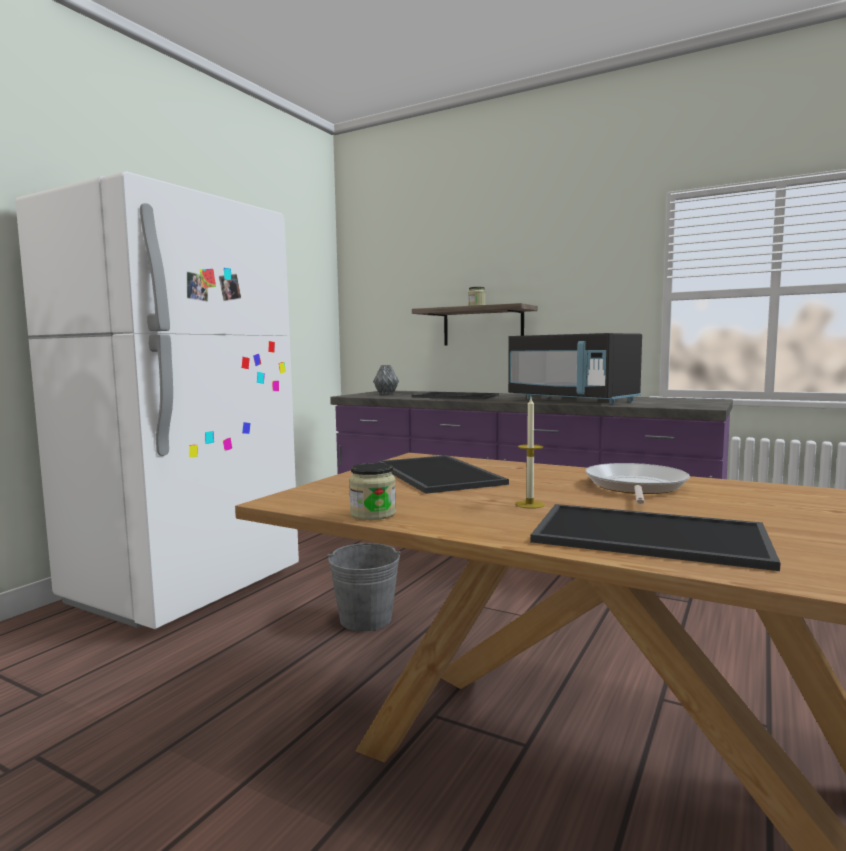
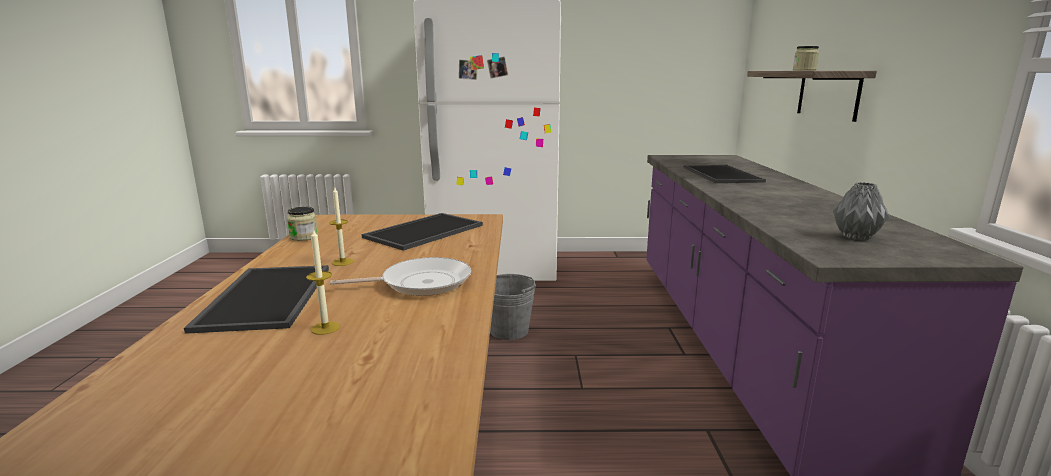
camera: 60 degrees right, 10 degrees up
(386, 394) = (696, 160): grey vase -> grey vase (856, 237)
(572, 400) = (775, 205): black microwave -> none
(762, 518) = (325, 328): none -> candle

